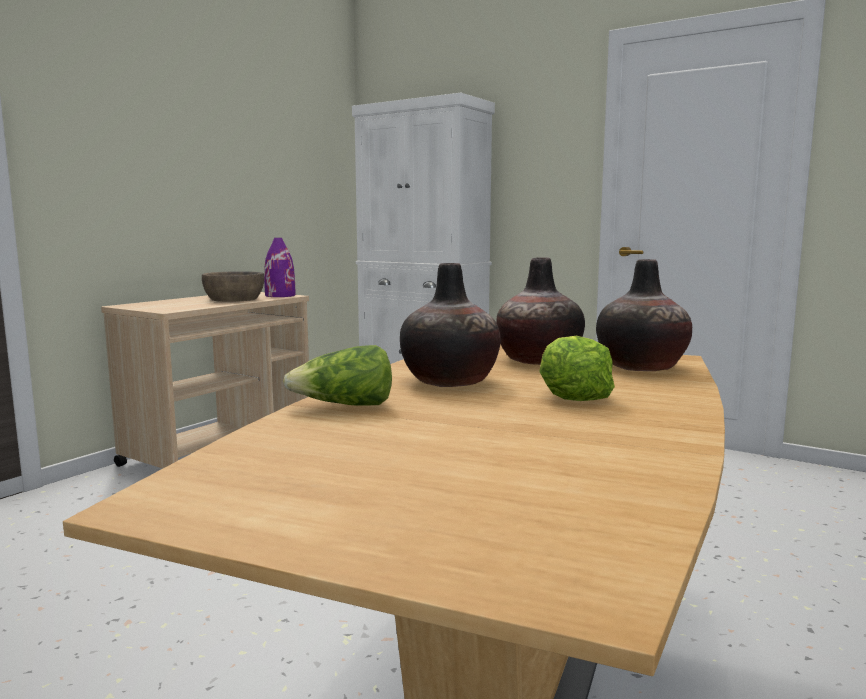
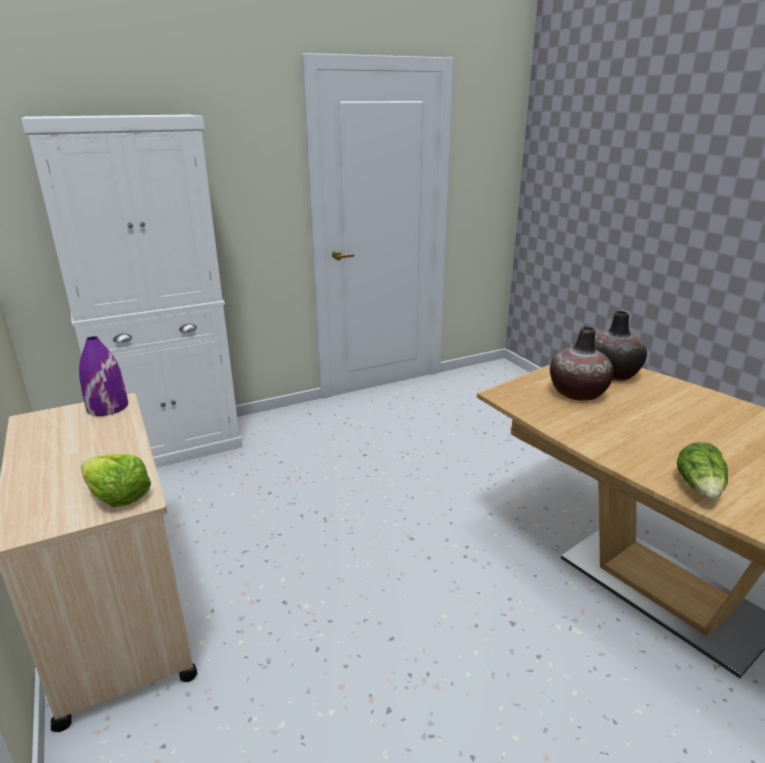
camera: 60 degrees left, 15 degrees up
(234, 299) = (93, 439): brown bowl -> none
(450, 381) = (633, 436): vase -> none
(572, 395) = (682, 414): lettuce -> lettuce (118, 496)

